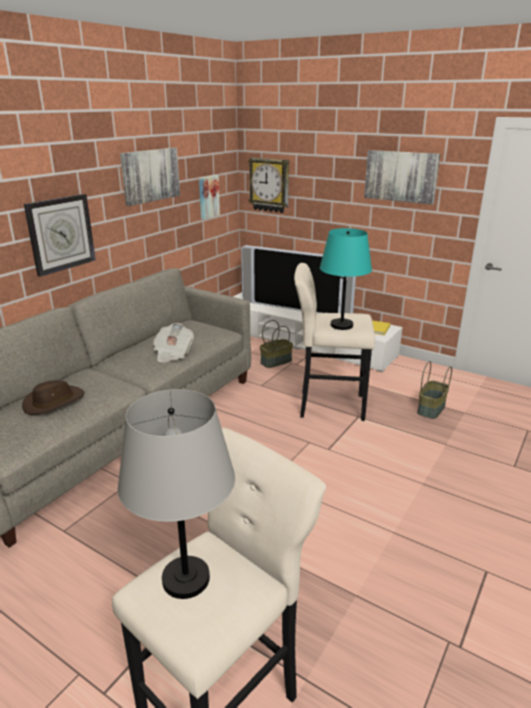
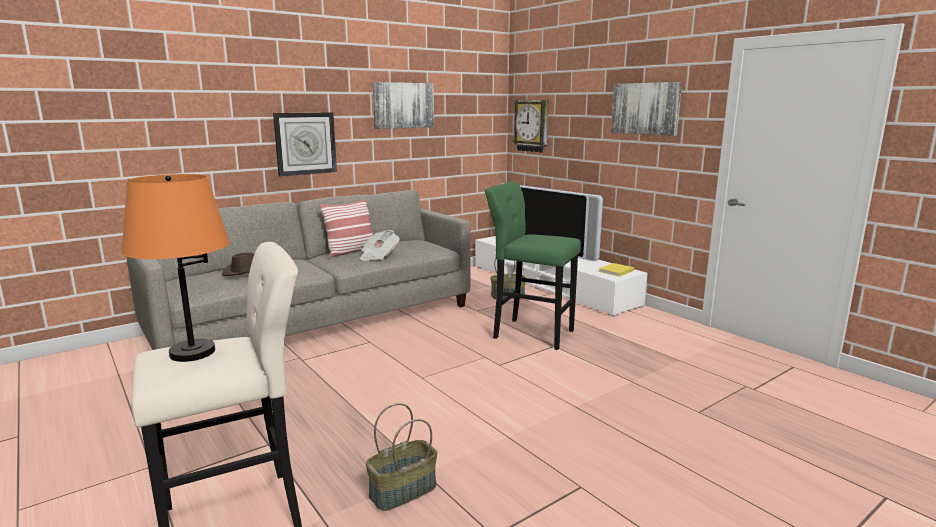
camera: 20 degrees right, 10 degrees down
(136, 350) = (351, 251): none -> pillow
(186, 579) = (192, 353): grey table lamp -> orange table lamp
(208, 197) = (468, 133): picture -> none
(327, 405) = (529, 333): beige stool -> green stool
(342, 325) = (537, 242): turquoise table lamp -> none
(431, 409) = (642, 352): basket -> basket (403, 492)

